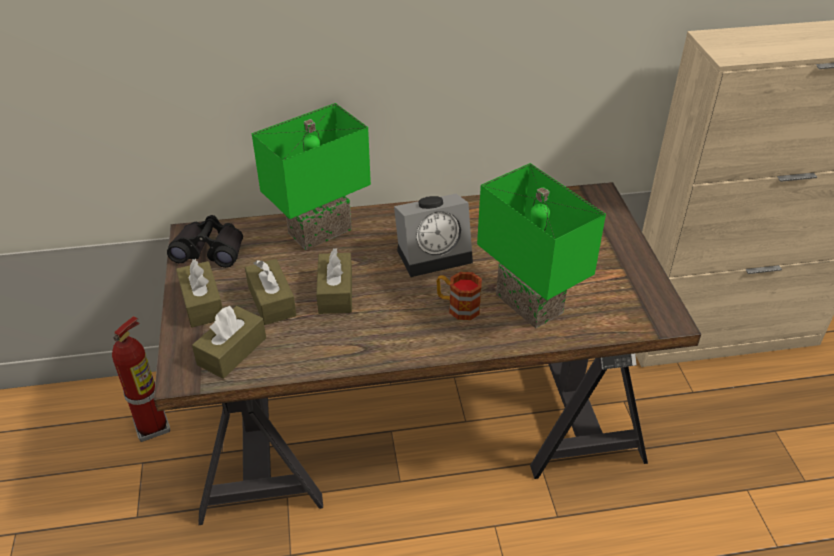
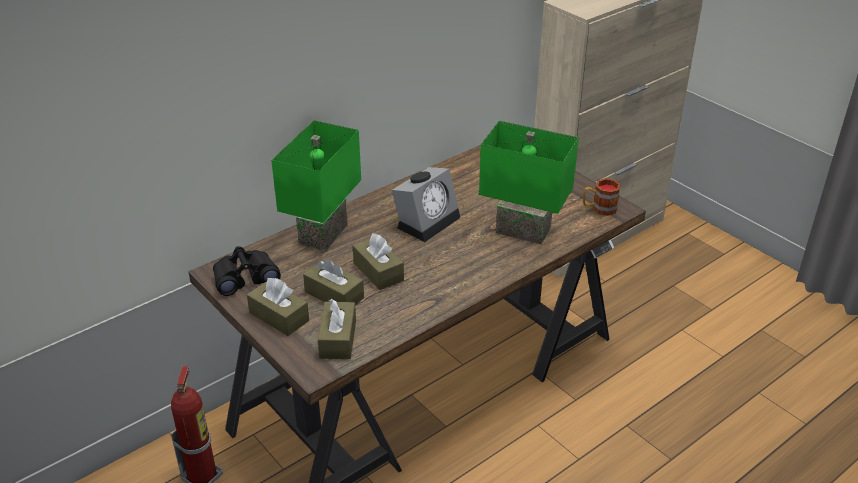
camera: 30 degrees left, 5 degrees down
(457, 307) = (476, 249): mug -> mug (599, 208)

